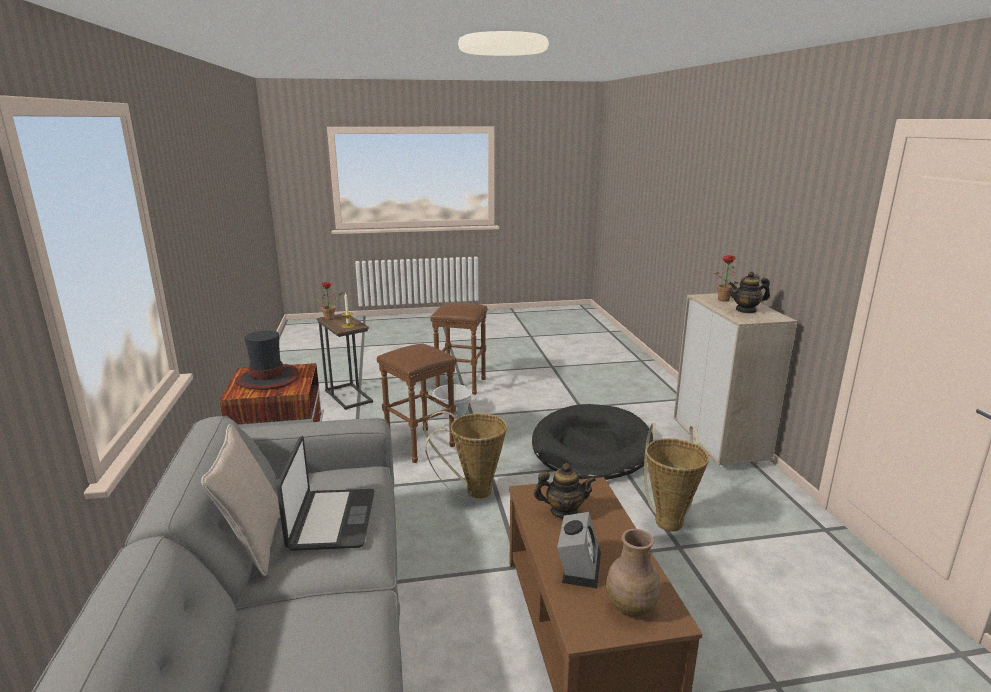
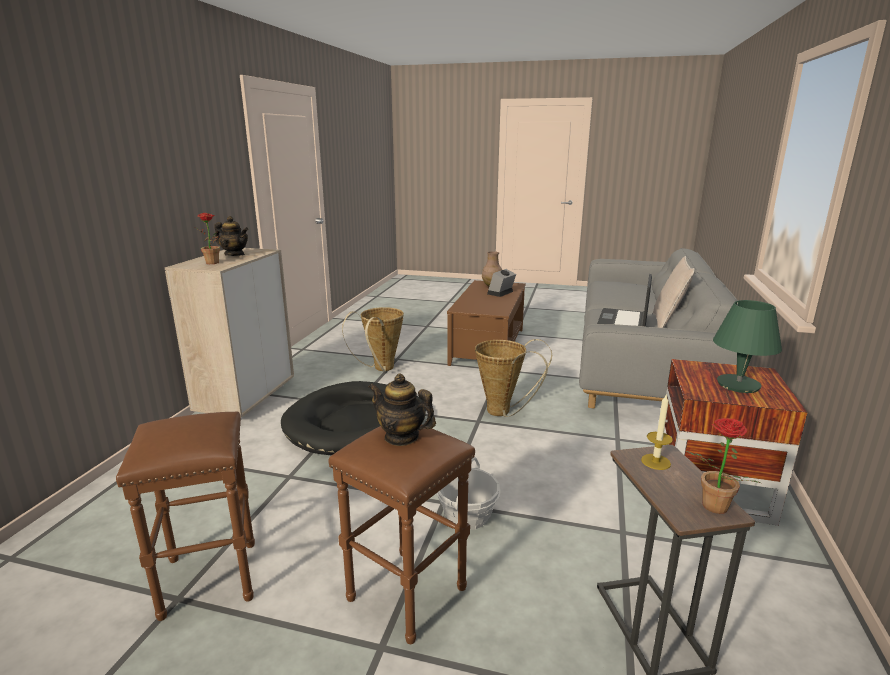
camera: 155 degrees left, 0 degrees up
(268, 378) = (738, 384): hat -> green table lamp
(420, 444) = (534, 473): brown stool -> brown stool (207, 580)
(563, 511) = (488, 304): teapot -> teapot (401, 437)

